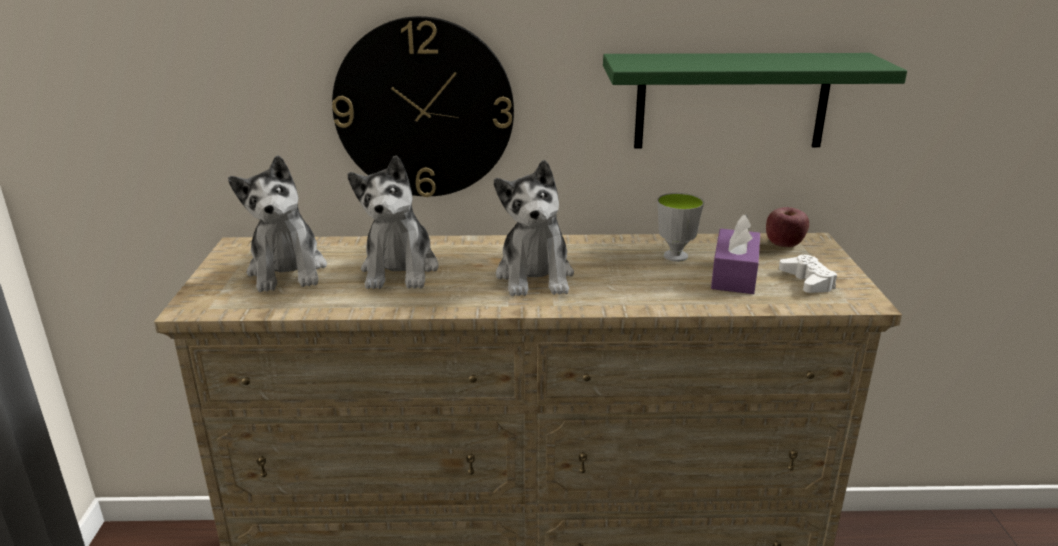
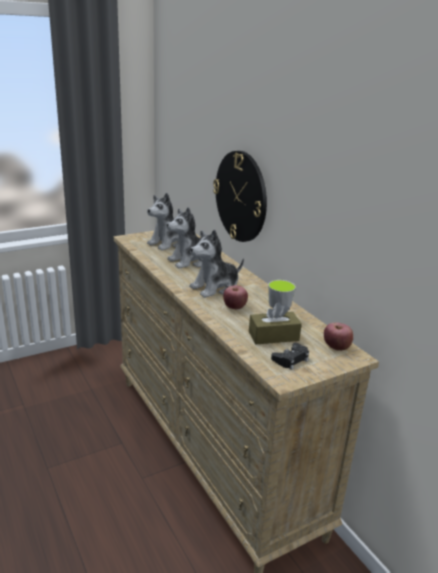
camera: 60 degrees right, 0 degrees up
(621, 279) = (234, 307): none -> apple
(731, 101) = (346, 246): green shelf -> none
(734, 275) = (273, 336): purple tissue box -> brown tissue box
(807, 281) = (291, 359): white game controller -> black game controller

